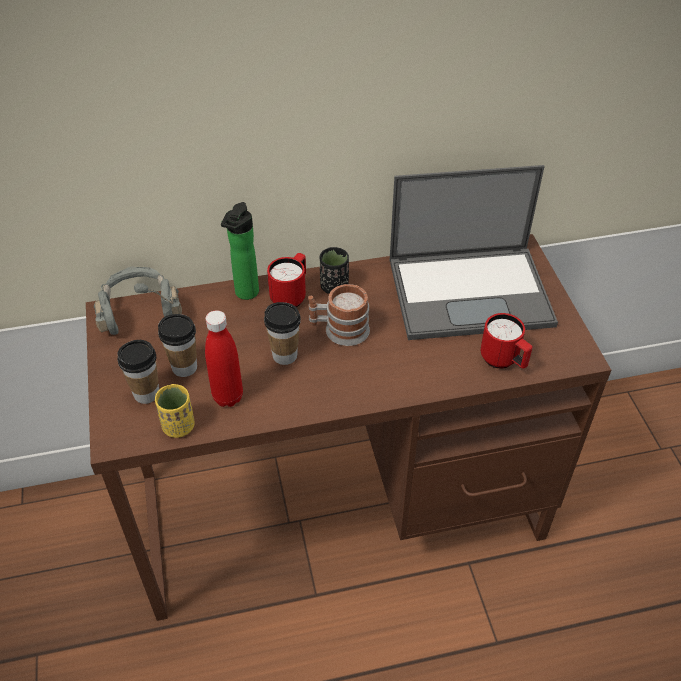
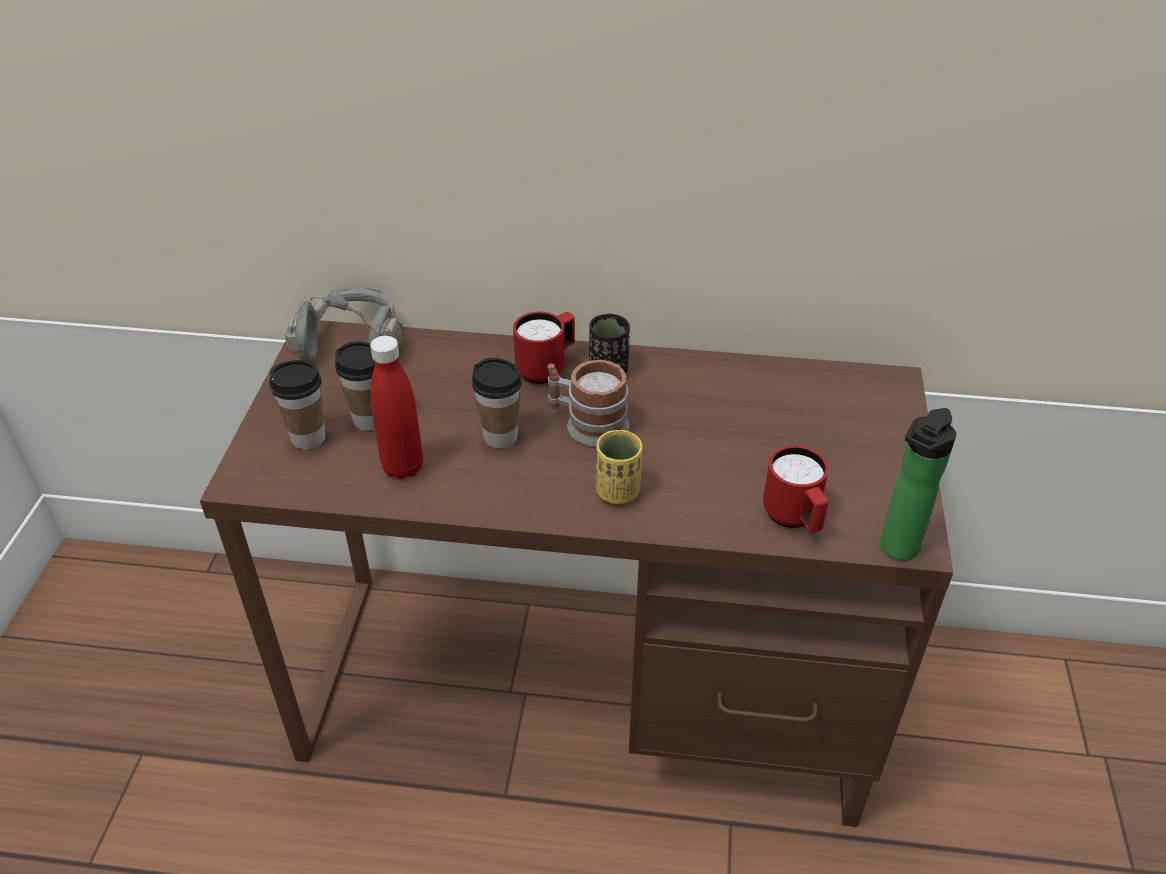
camera: 20 degrees right, 5 degrees down
(178, 426) = (324, 485): yellow cup -> yellow cup (617, 491)
(245, 294) = (490, 353): bottle -> bottle (896, 550)
(471, 291) = (793, 419): laptop -> none

